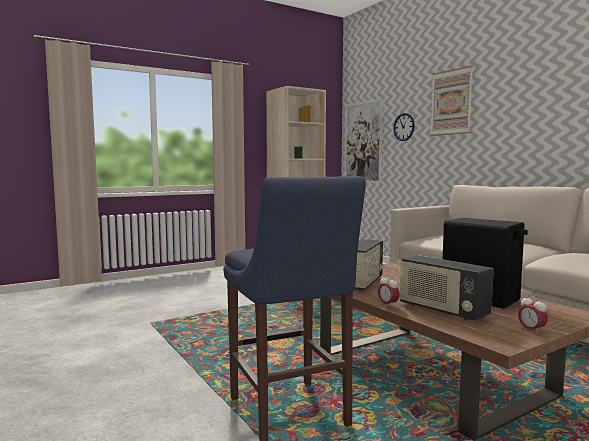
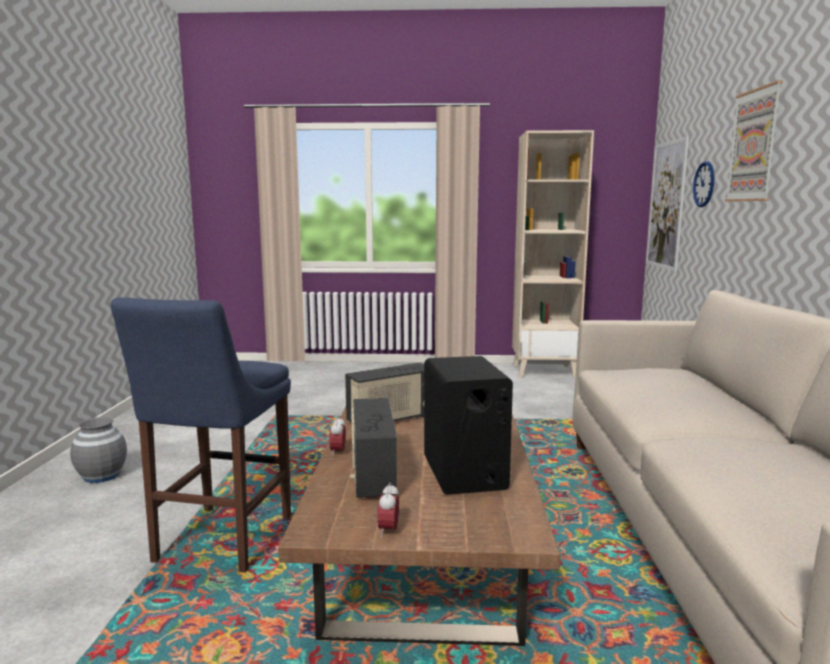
camera: 35 degrees right, 5 degrees up
(63, 409) = (102, 476): none -> grey vase

